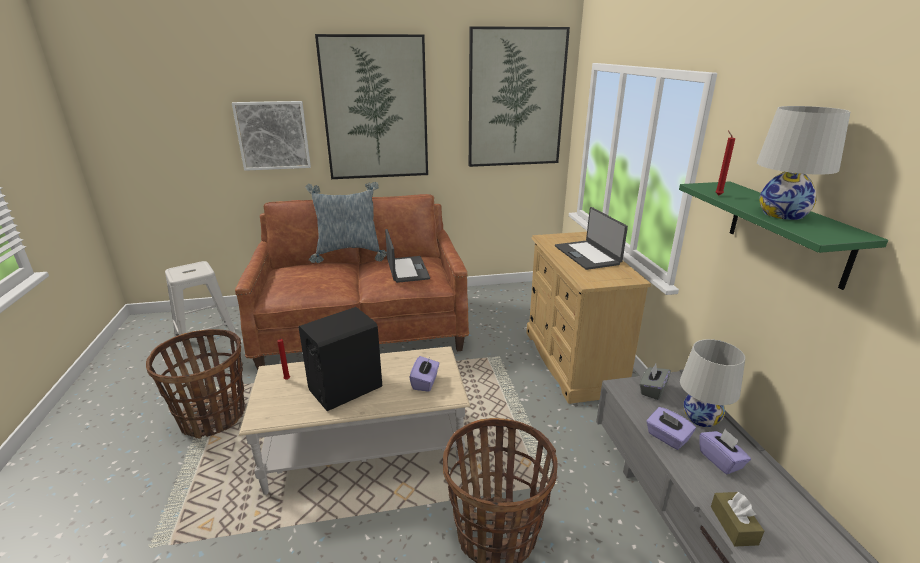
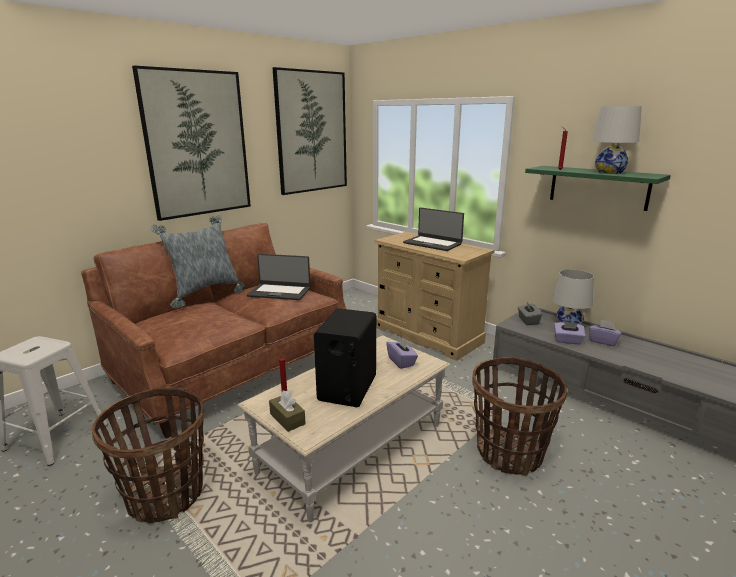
camera: 35 degrees left, 5 degrees down
(273, 135) = (89, 177): picture -> none
(406, 269) = (279, 292): laptop -> laptop turned 150 degrees clockwise
(733, 525) = (646, 366): brown tissue box -> brown tissue box (287, 419)

